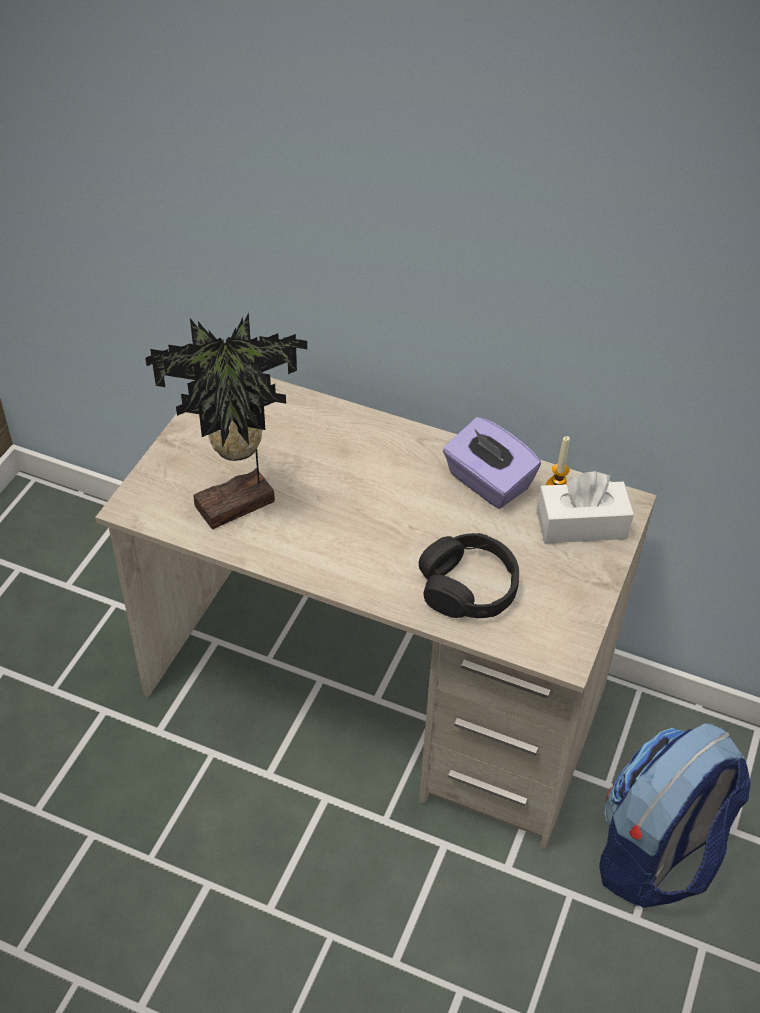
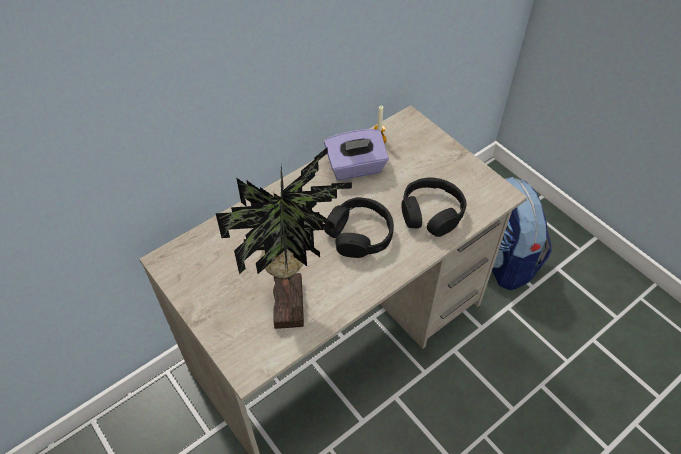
camera: 60 degrees left, 5 degrees up
(379, 528) = (359, 234): none -> black headphones
(581, 524) = (413, 143): white tissue box -> none

